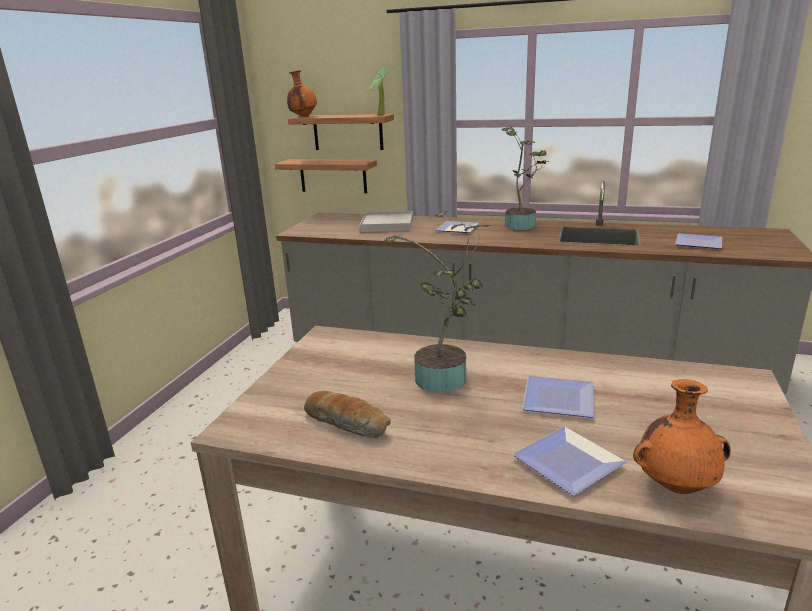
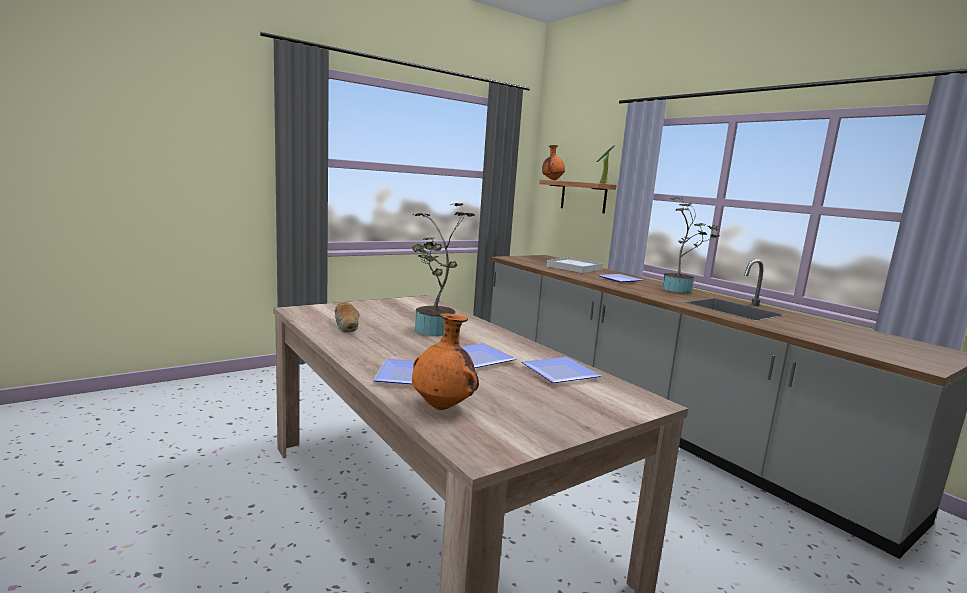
camera: 35 degrees right, 10 degrees down
(333, 176) = (568, 230): shelf -> none
(700, 243) = (827, 334): plate -> plate (563, 373)

